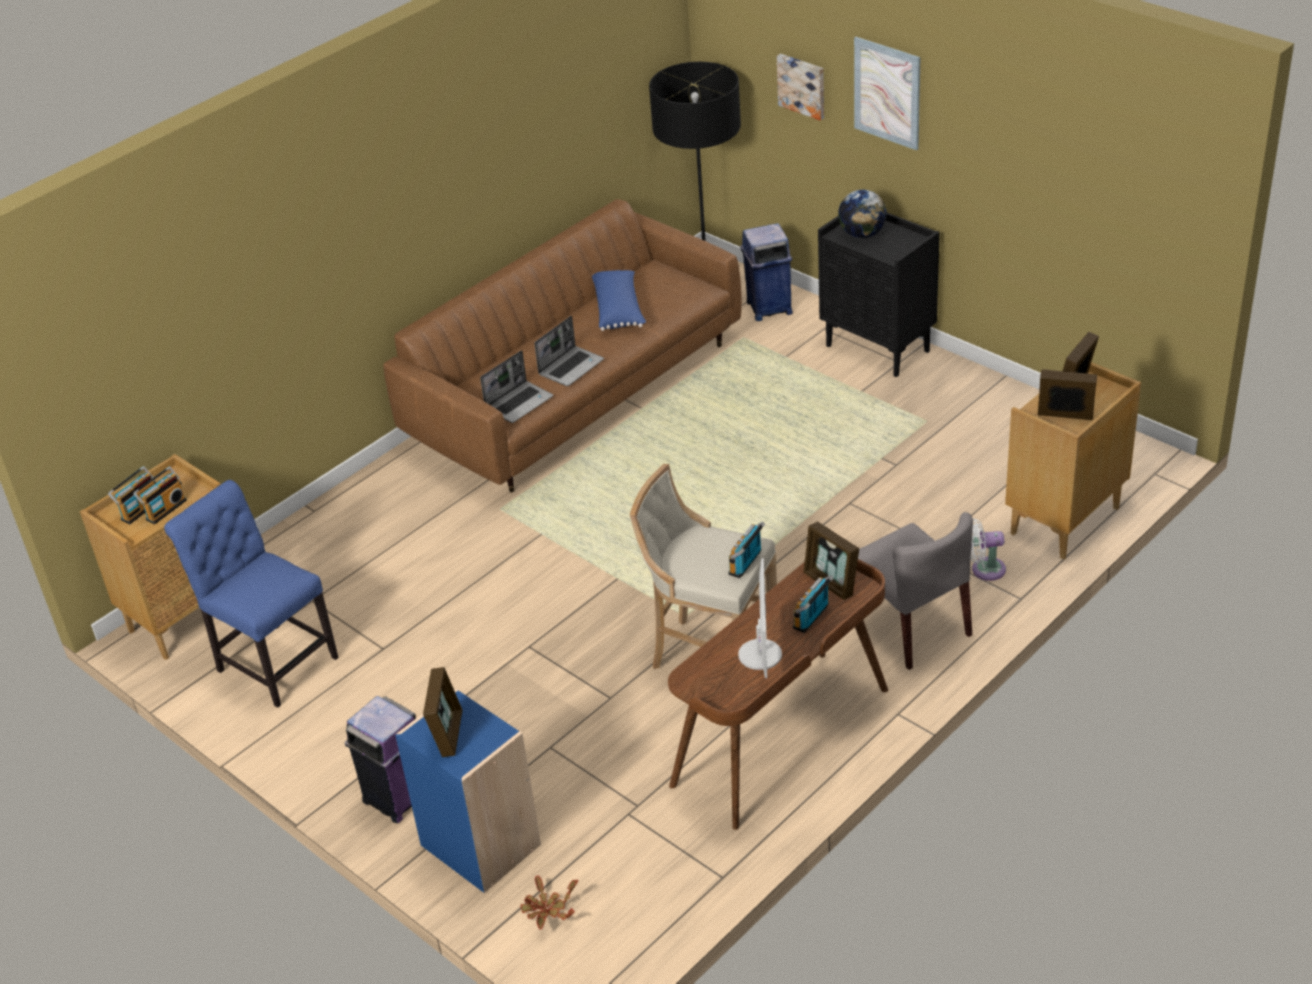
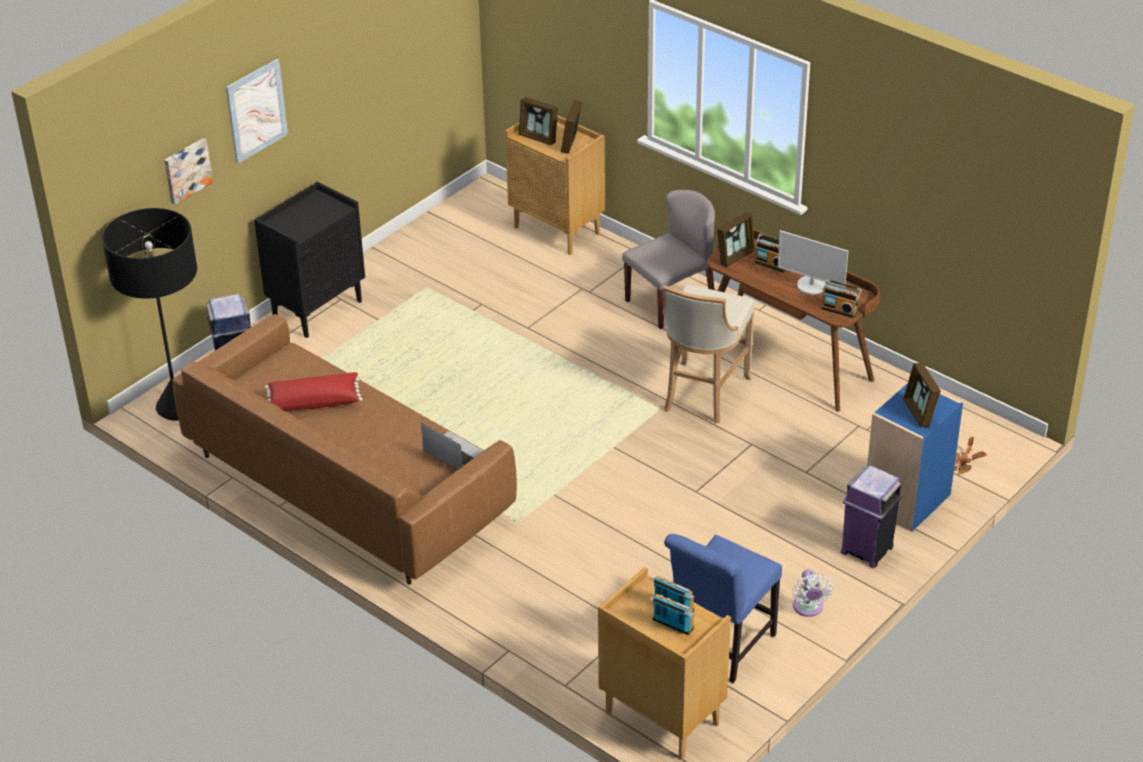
camera: 95 degrees left, 0 degrees up
(447, 734) = (919, 413): picture frame -> picture frame turned 105 degrees counterclockwise
(571, 367) = (402, 425): laptop -> none
(619, 310) = (314, 401): blue pillow -> red pillow
(747, 563) = (714, 294): radio -> radio (840, 310)
(760, 654) = (811, 285): monitor -> monitor turned 150 degrees counterclockwise
(862, 234) = (299, 224): globe -> none
(984, 569) = (609, 267): white fan -> white fan (808, 608)

